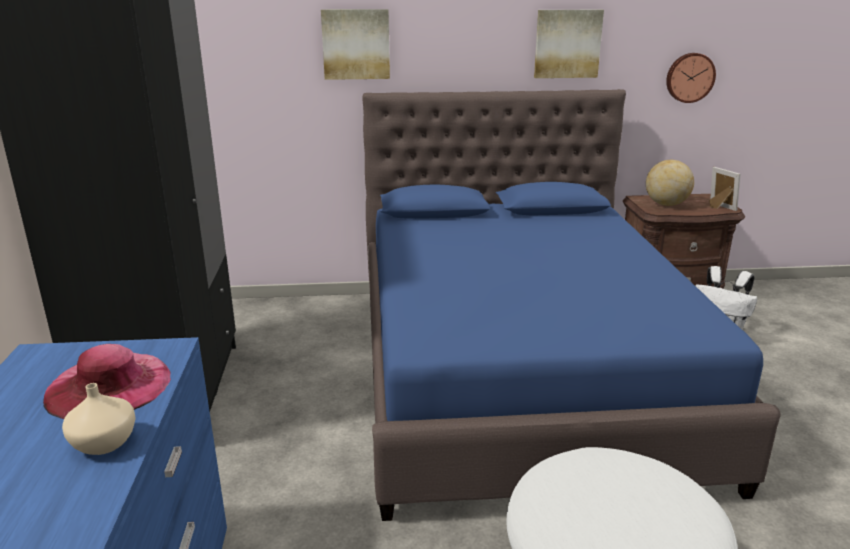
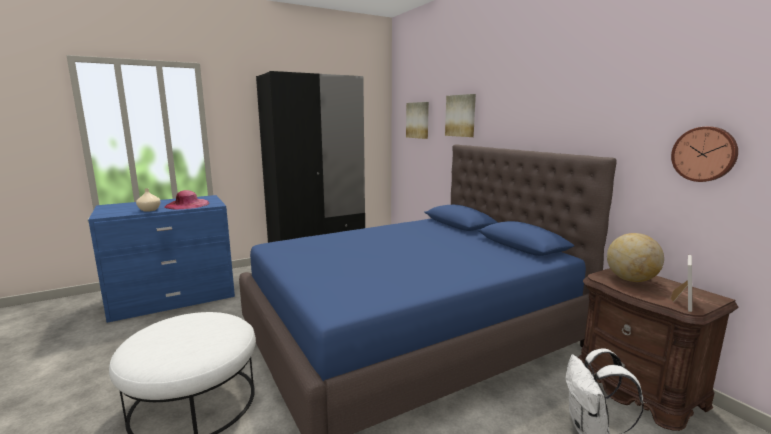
camera: 65 degrees right, 10 degrees down
(567, 44) = (579, 116): picture -> picture (418, 120)

